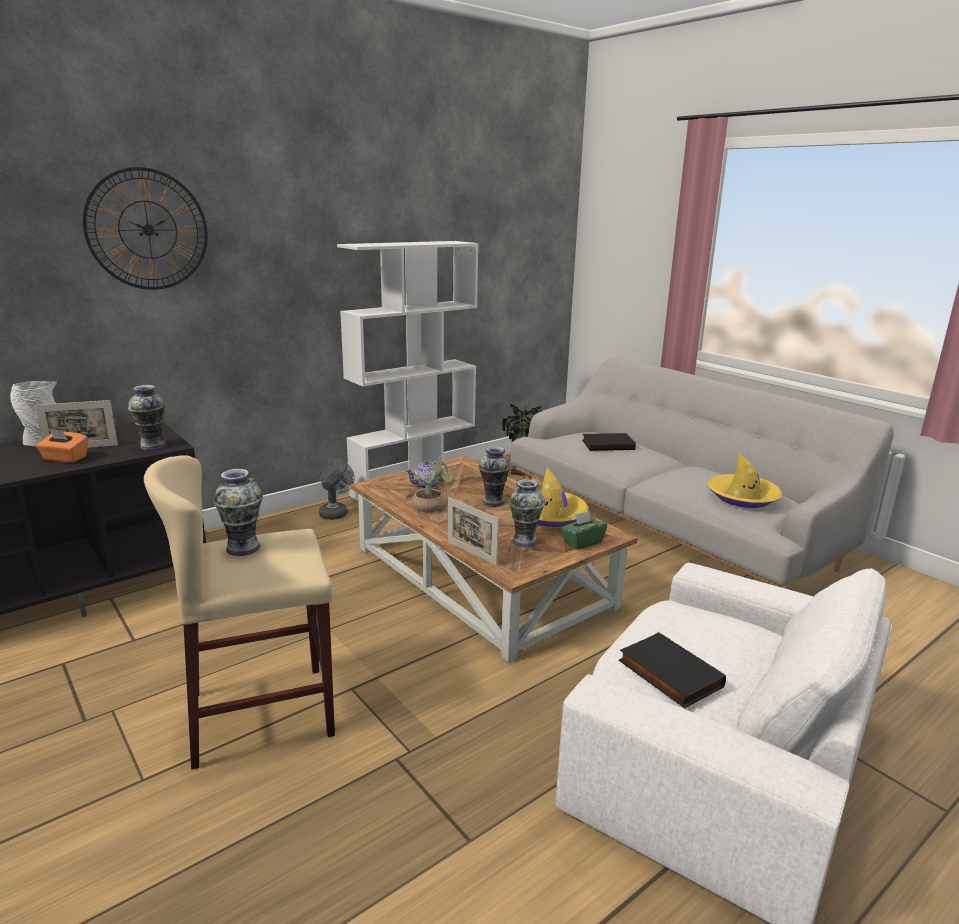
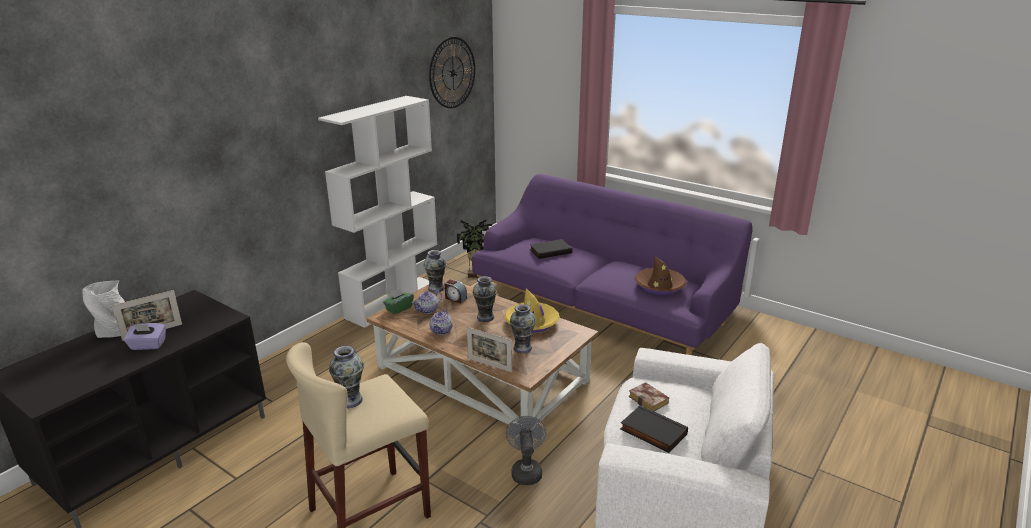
camera: 15 degrees left, 5 degrees up
(65, 458) = (148, 345): orange tissue box -> purple tissue box
(148, 230) = (171, 136): wall clock -> wall clock (452, 73)
(153, 446) = (214, 320): vase -> vase (436, 288)
(335, 512) = (340, 336): grey fan -> grey fan (526, 470)
(431, 508) = (441, 331): potted plant -> teapot
(466, 478) = (455, 298): none -> alarm clock
(582, 542) = (563, 342): green tissue box -> green tissue box (399, 309)
(669, 526) = (602, 306): grey sofa -> purple sofa
(680, 631) = (650, 400): none -> book
(743, 497) = (659, 286): yellow hat -> brown hat

